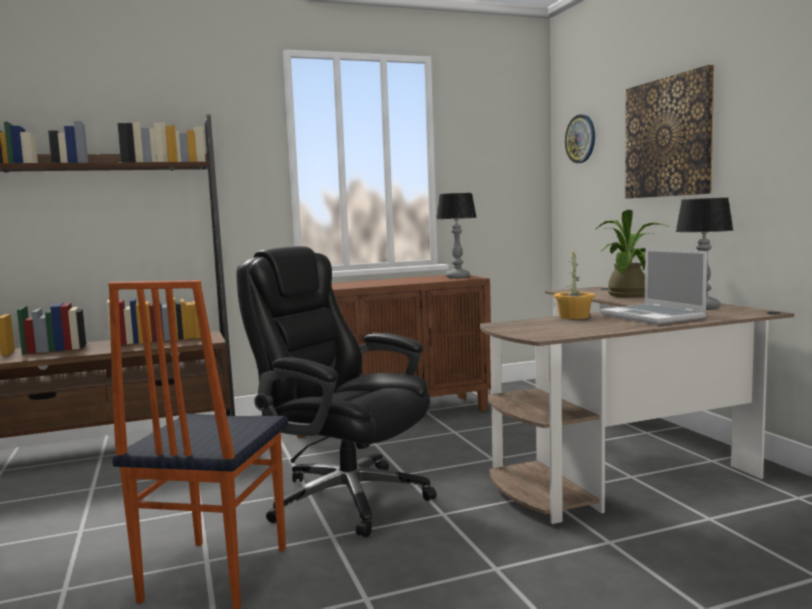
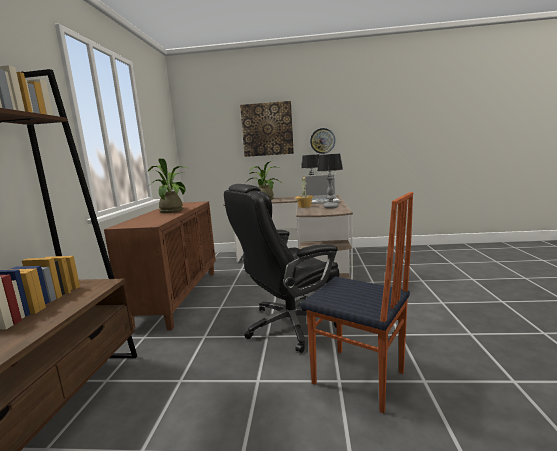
camera: 65 degrees left, 5 degrees up
(393, 282) = (173, 210): none -> potted plant
(457, 277) = (190, 203): table lamp -> table lamp (330, 207)
(581, 139) = (203, 126): wall clock -> wall clock (322, 141)

